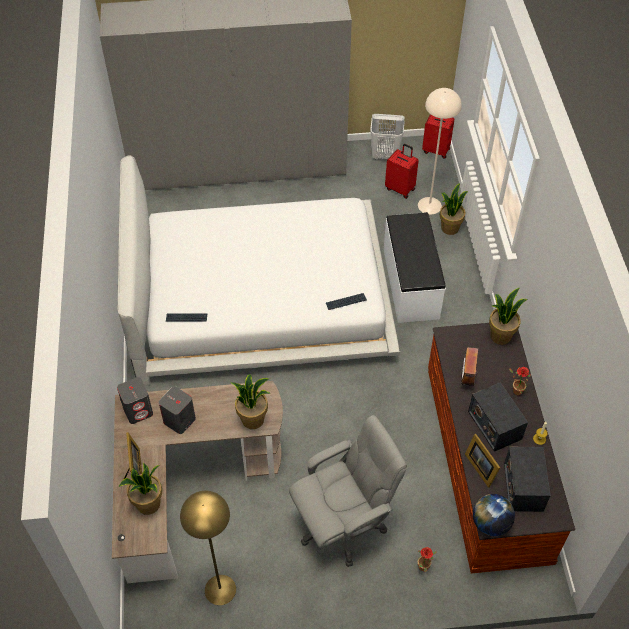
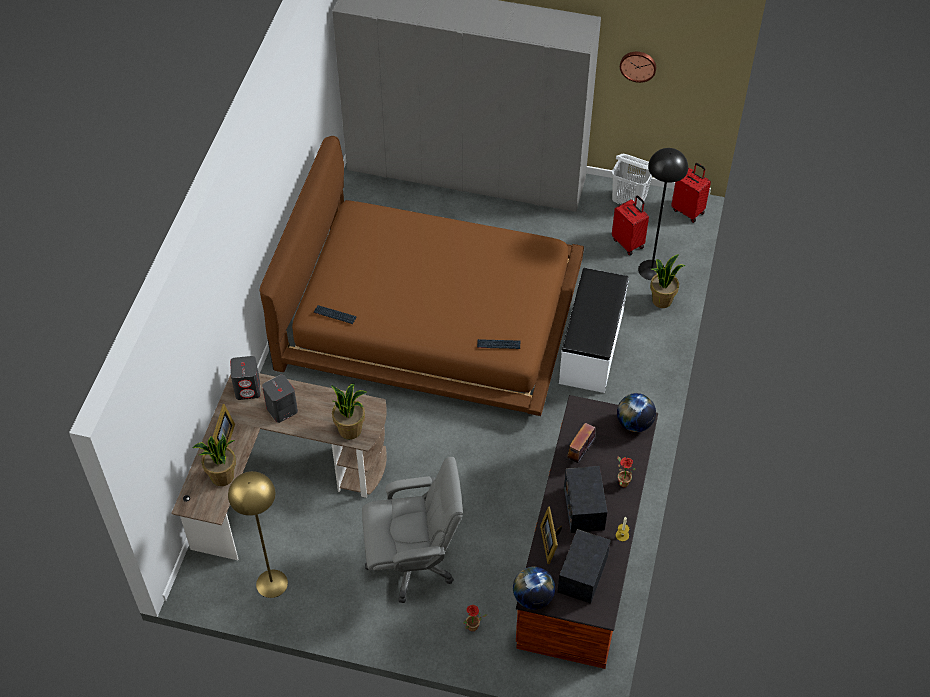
camera: 20 degrees right, 0 degrees up
(259, 296) = (429, 315): white bed -> brown bed
(379, 28) = (638, 65): none -> wall clock
(430, 205) = (652, 270): beige floor lamp -> black floor lamp
(500, 335) = (634, 423): potted plant -> globe

